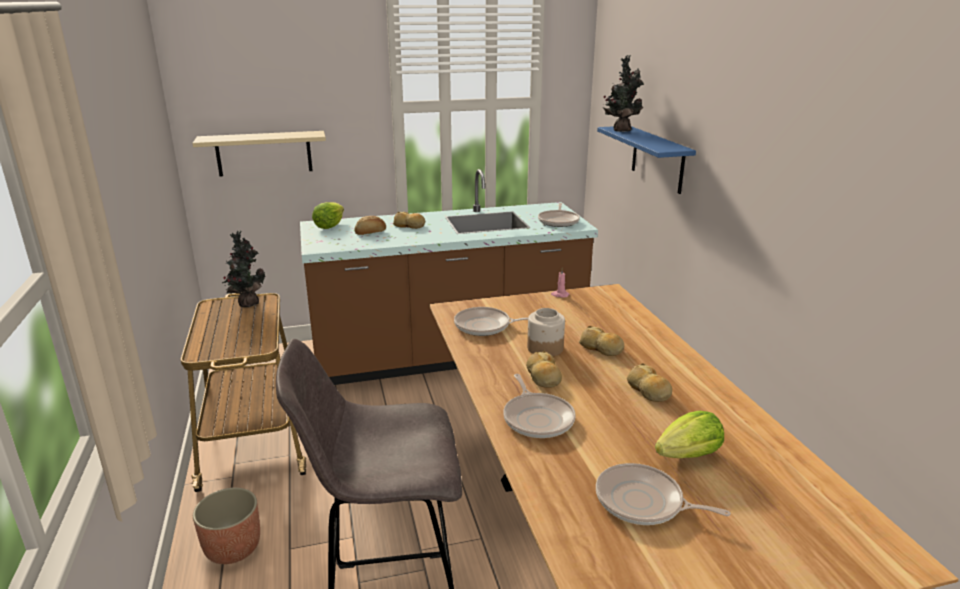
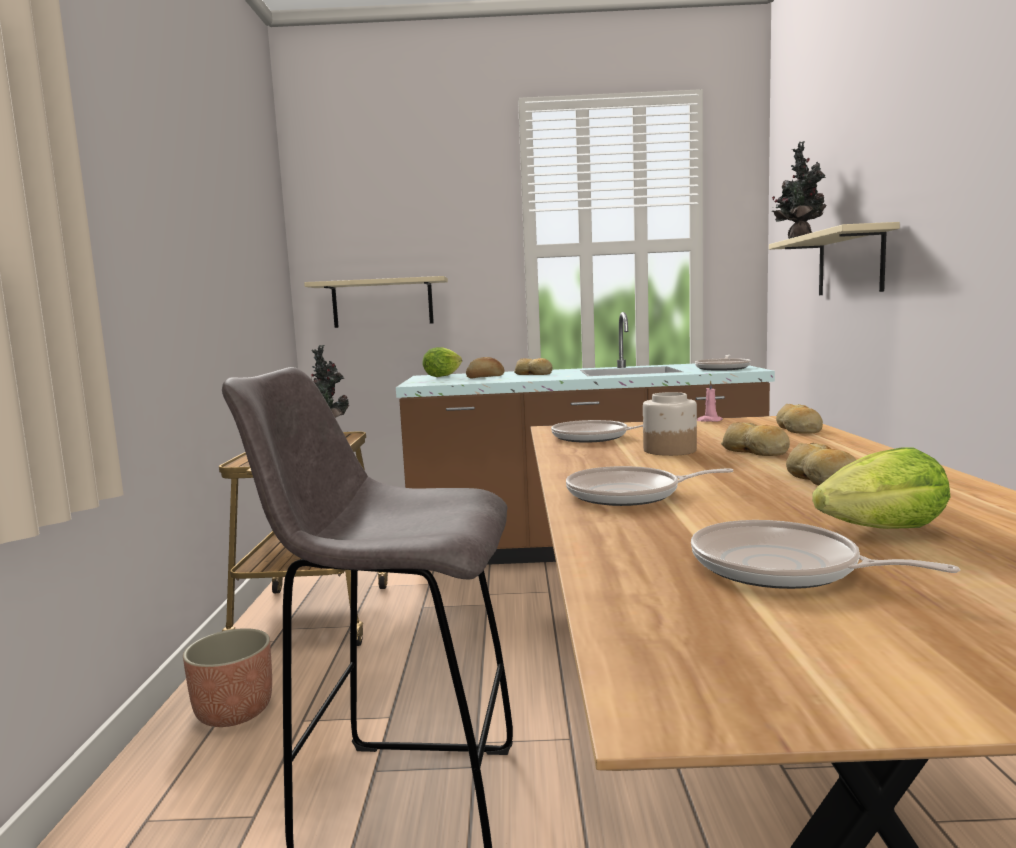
camera: 15 degrees right, 15 degrees down
(537, 418) = (629, 495): frying pan -> frying pan turned 90 degrees clockwise
(543, 377) = (656, 468): bread -> bread (798, 429)
(657, 159) = (850, 263): blue shelf -> beige shelf

